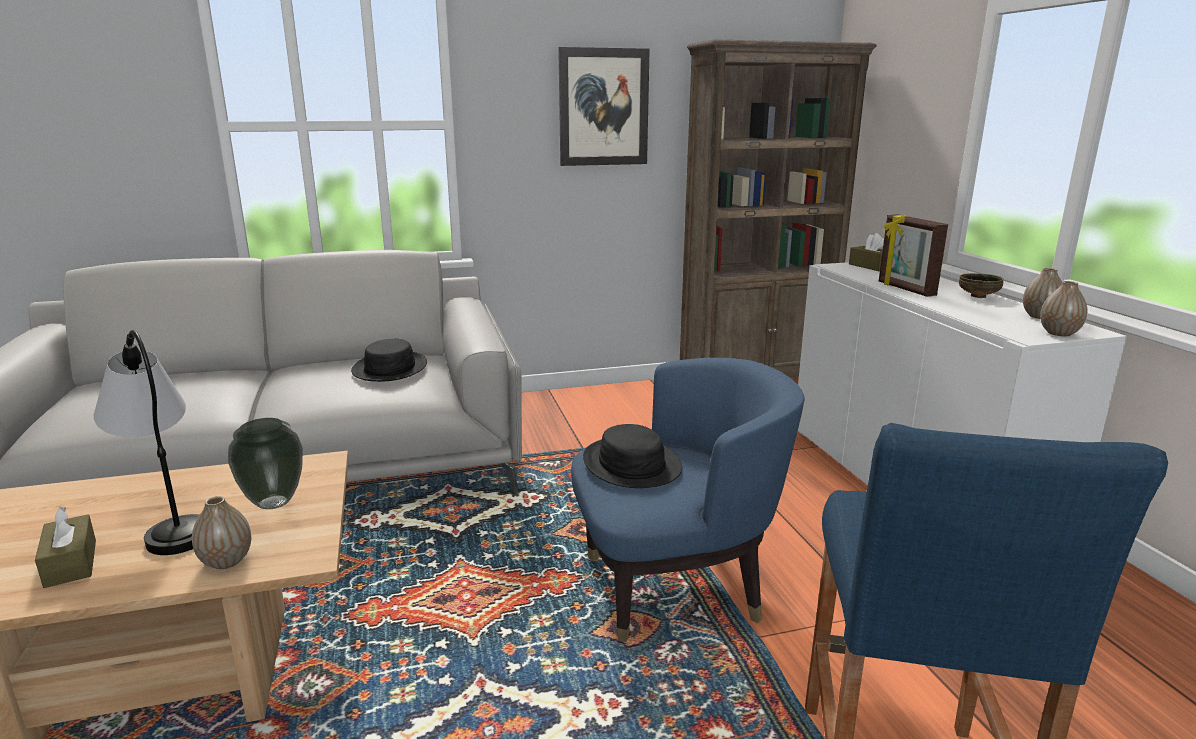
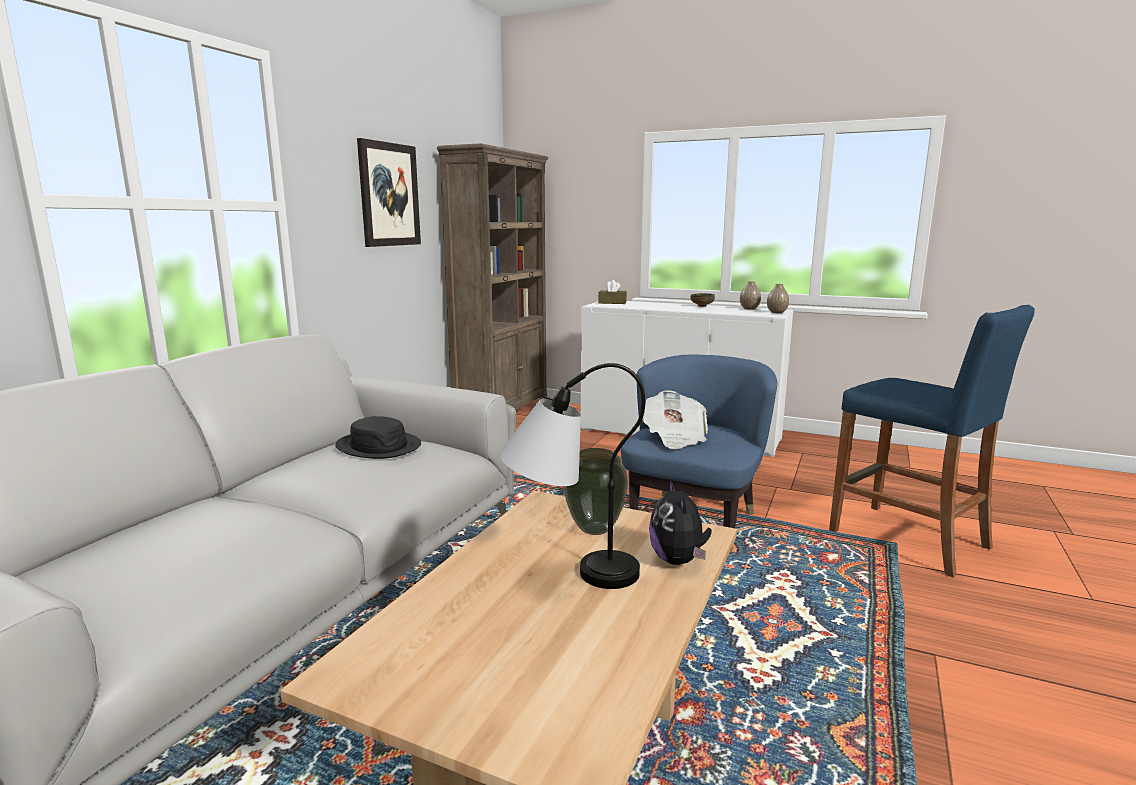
camera: 50 degrees left, 5 degrees down
(71, 563) = (595, 626): brown tissue box -> none
(226, 561) = (678, 560): vase -> plush toy
(631, 464) = (674, 437): black hat -> newspaper
(905, 289) = (667, 308): picture frame -> none

